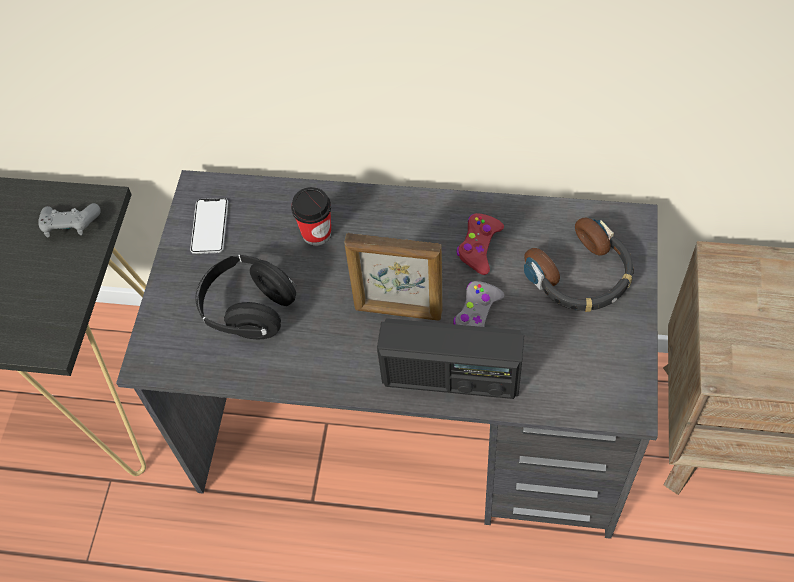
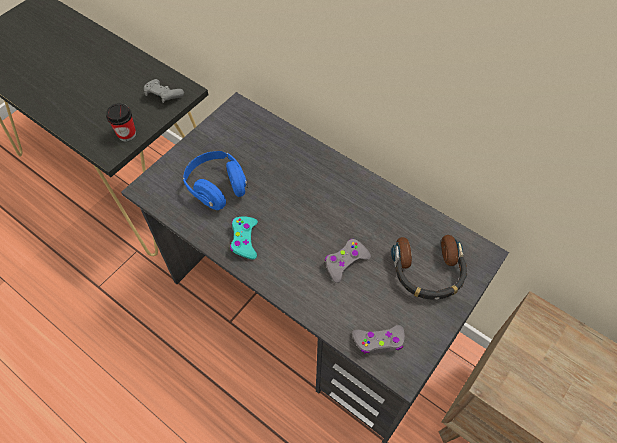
camera: 25 degrees right, 0 degrees up
(210, 226) = (229, 130): phone -> none
(249, 310) = (217, 188): black headphones -> blue headphones
(316, 233) = (285, 164): cup -> cup (127, 134)
(332, 356) = (244, 240): none -> turquoise game controller
(398, 311) = (300, 234): picture frame -> none
(451, 377) = (304, 291): radio -> none
(479, 247) = (375, 220): red game controller -> none
(578, 388) = (379, 342): none -> grey game controller

